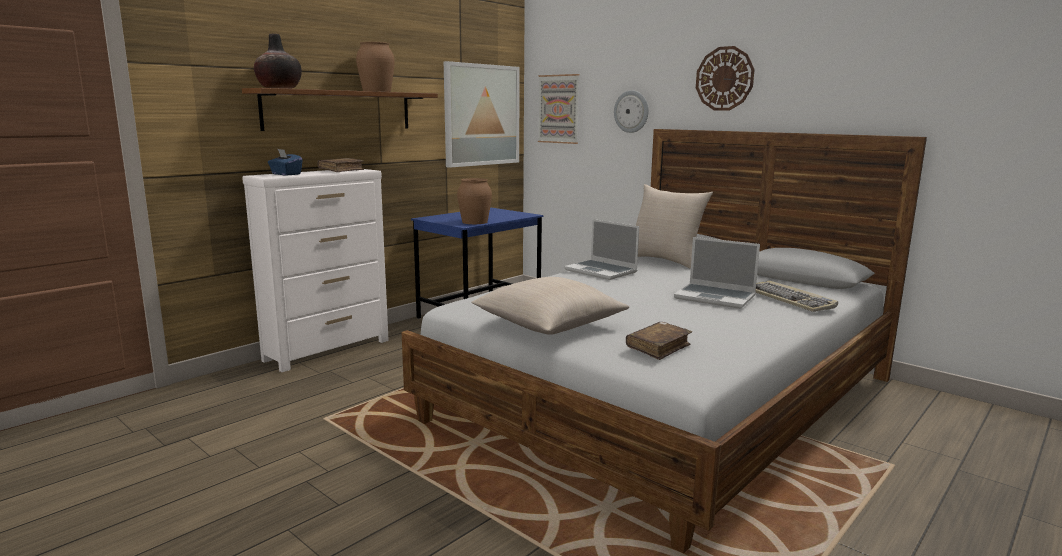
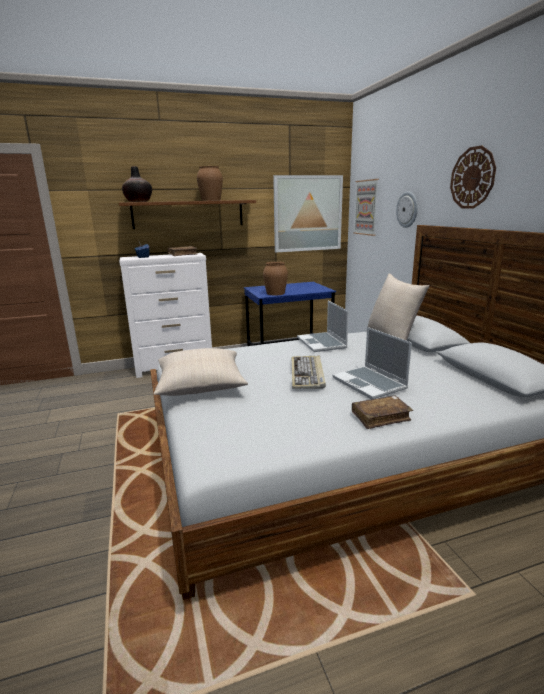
camera: 30 degrees right, 5 degrees up
(658, 347) = (234, 424): brown book -> brown book (380, 417)
(789, 299) = (439, 398): keyboard -> keyboard (307, 374)

